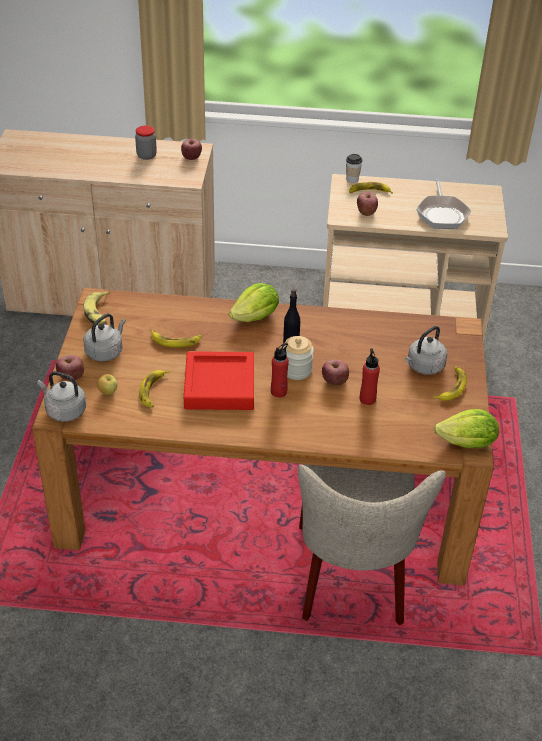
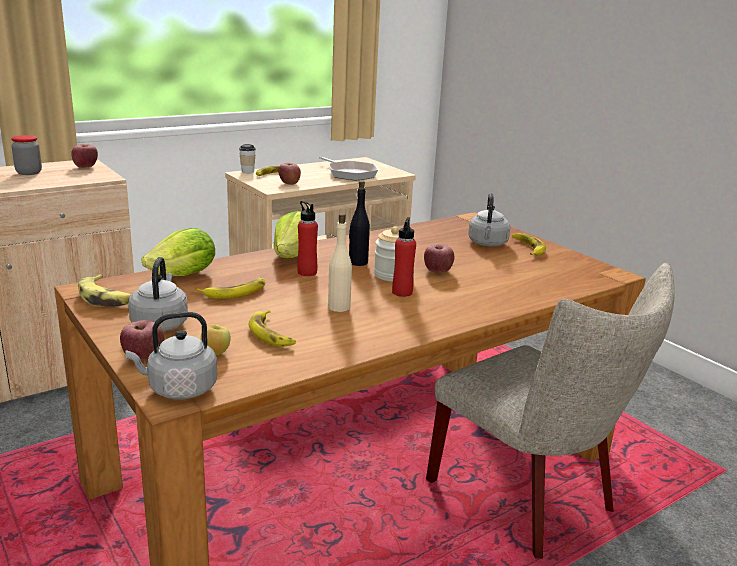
camera: 40 degrees left, 20 degrees down
(219, 386) = (338, 307): red tray -> beige bottle
(367, 399) = (483, 273): red bottle -> red bottle (307, 272)
(467, 443) = (603, 271): lettuce -> lettuce (184, 275)

